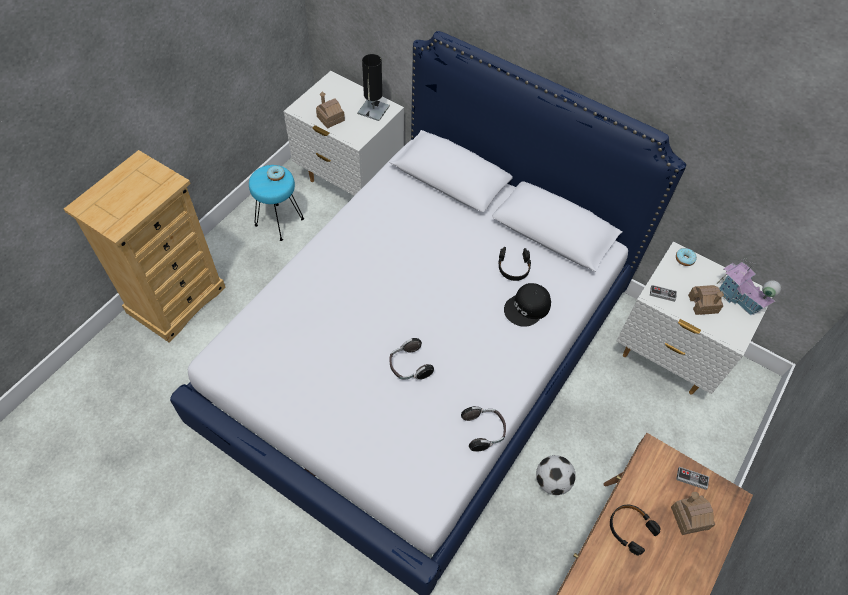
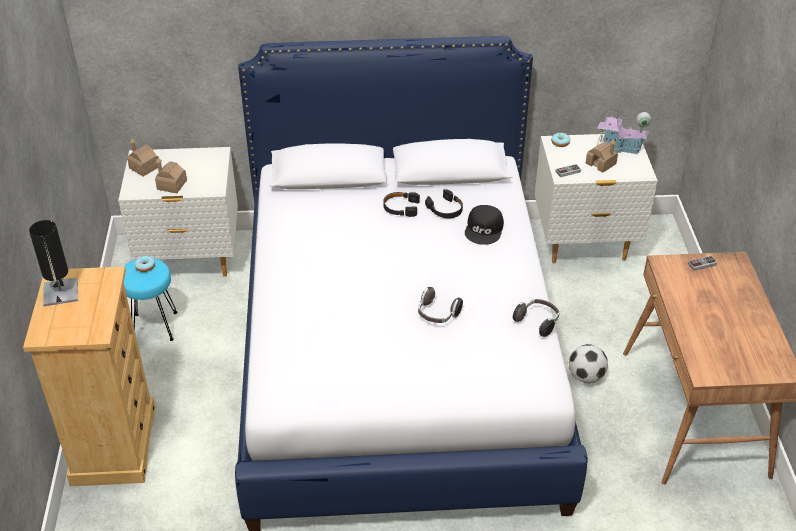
camera: 35 degrees left, 15 degrees down
(373, 110) = (204, 161): black table lamp -> black table lamp (61, 292)
(630, 529) = (695, 315): black headphones -> black headphones (401, 208)
(689, 517) = (723, 286): toy house -> toy house (144, 167)

